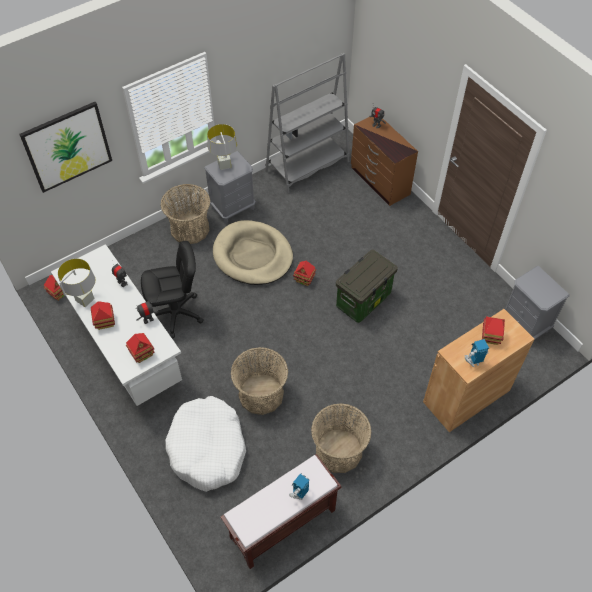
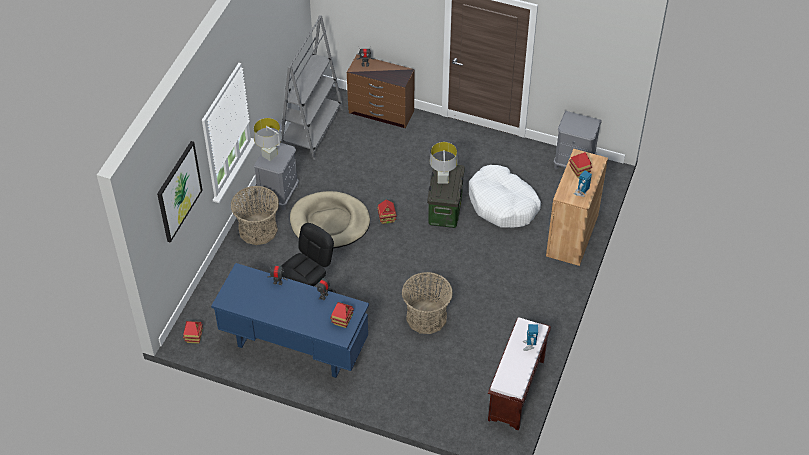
camera: 35 degrees left, 5 degrees down
(85, 300) = (261, 310): grey table lamp -> grey table lamp (443, 179)
(105, 322) = (292, 316): toy house -> none
(126, 351) = (294, 347): white desk -> blue desk
(207, 448) = (420, 375): white dog bed -> white dog bed (503, 204)
(338, 451) = (514, 322): basket -> none

